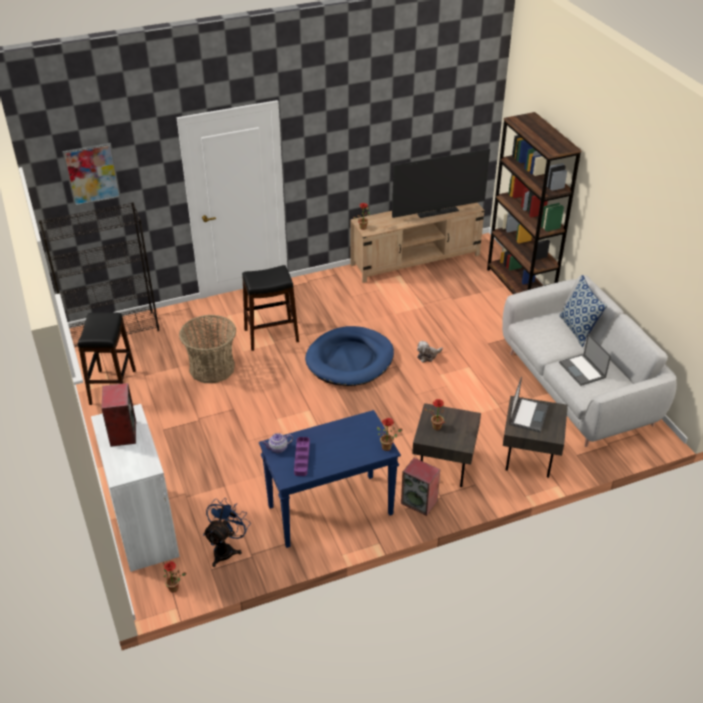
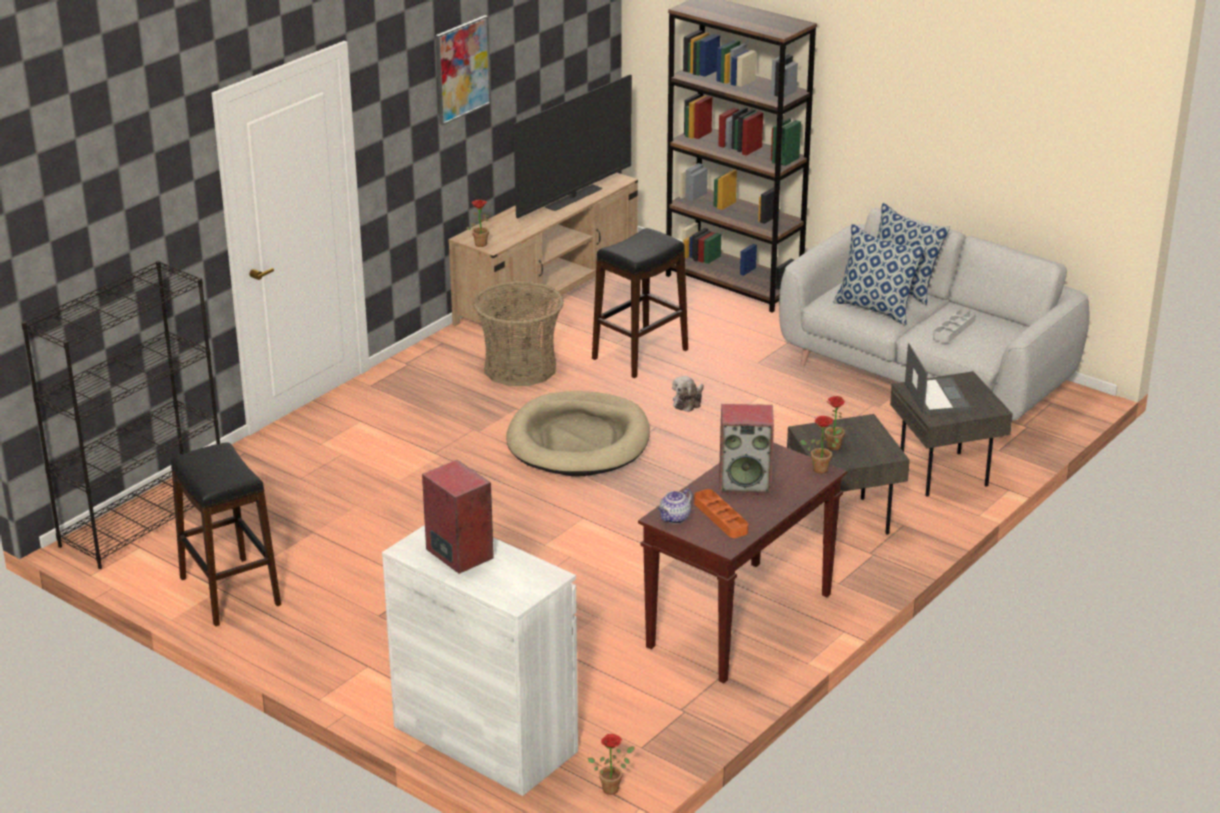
camera: 30 degrees left, 10 degrees down
(92, 174) = (95, 218): picture -> picture (462, 69)
(212, 368) = (372, 516): basket -> basket (520, 368)
(226, 549) = (638, 717): blue fan -> none
(271, 335) = (423, 447): black stool -> black stool (640, 354)
(302, 458) = (720, 517): purple tray -> orange tray
(329, 511) = (739, 622): blue console table -> brown console table
(350, 359) = (578, 440): blue dog bed -> beige dog bed
(419, 502) = (851, 569): speaker -> speaker (745, 483)
(549, 339) = (876, 309): none -> pillow
(582, 370) = (954, 329): laptop -> grey tray

